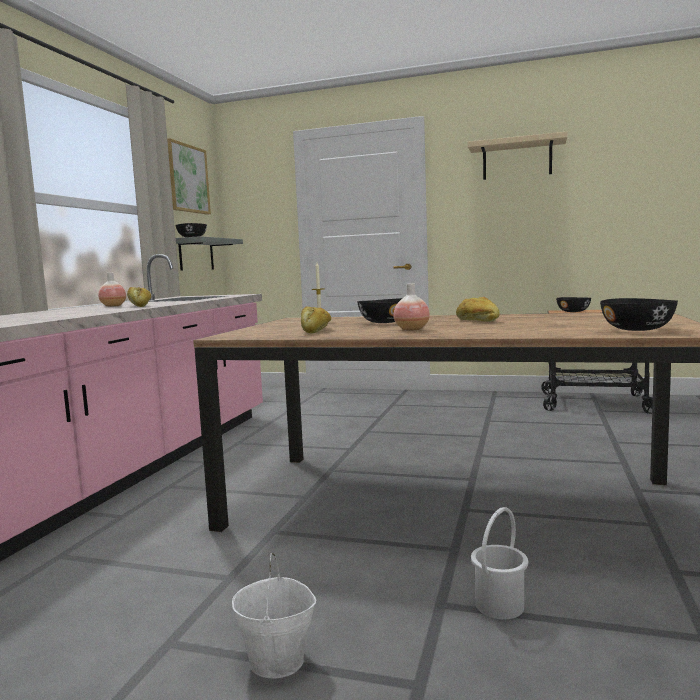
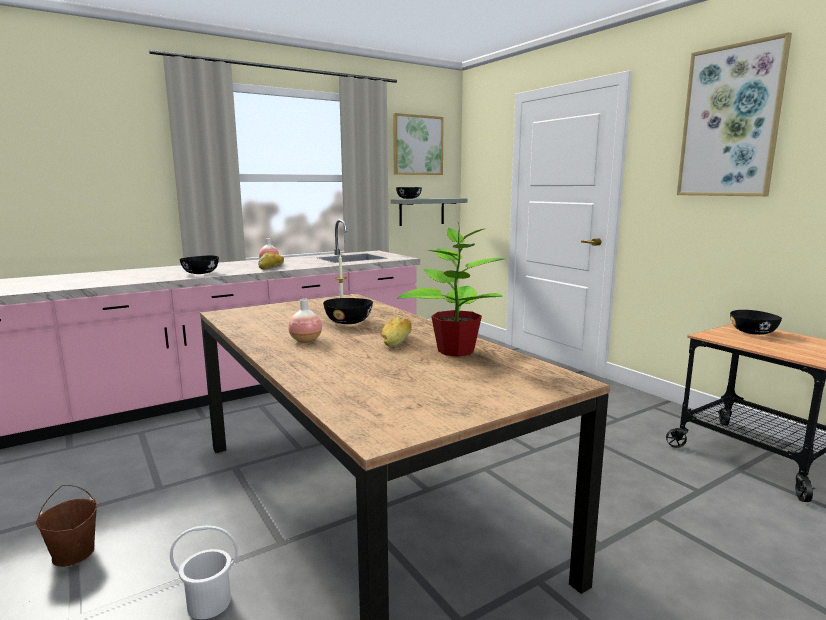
camera: 40 degrees right, 5 degrees up
(278, 660) = (74, 554): white bucket -> brown bucket
(316, 330) = (274, 321): bread -> none
(517, 160) = (730, 122): beige shelf -> picture
(534, 317) = (455, 350): none -> potted plant
(638, 330) = (383, 407): black bowl -> black bowl (200, 273)

